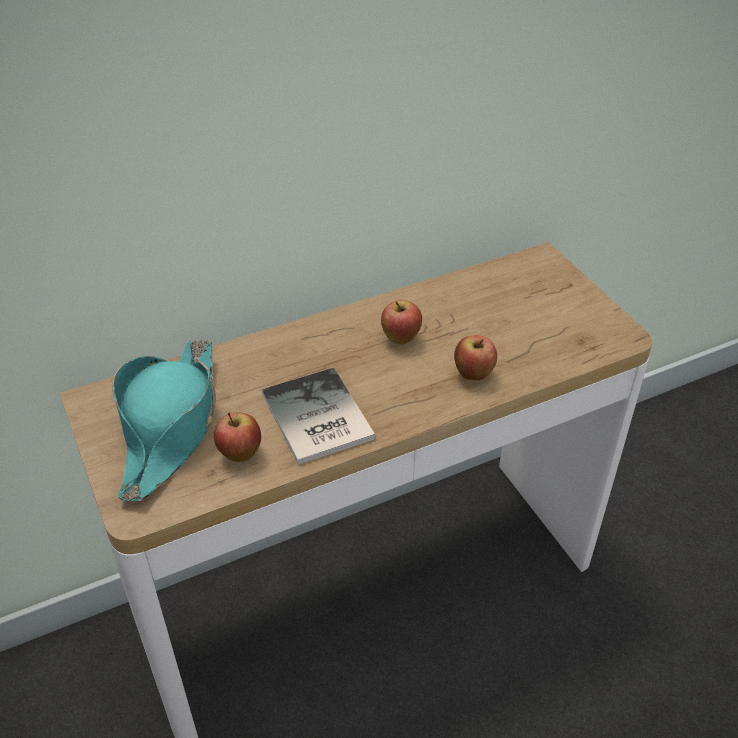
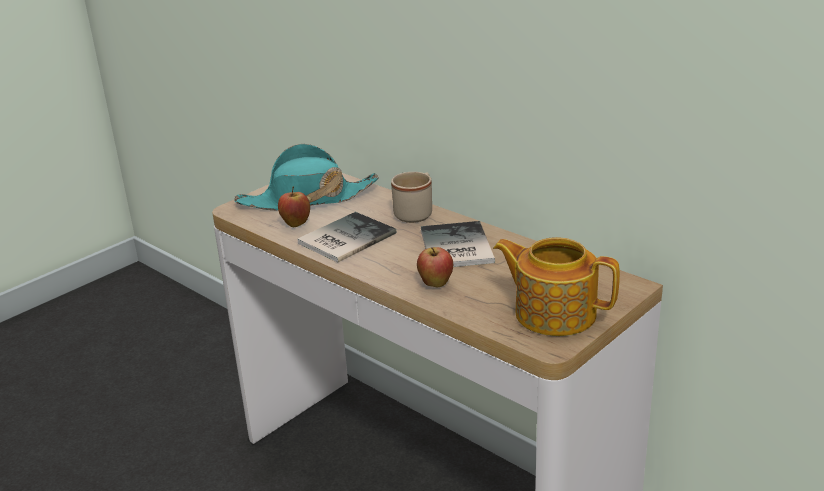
camera: 70 degrees right, 15 degrees down
(293, 343) = (416, 213): none -> beige mug
(400, 339) = (454, 248): apple -> book
(568, 316) = (553, 313): none -> teapot

